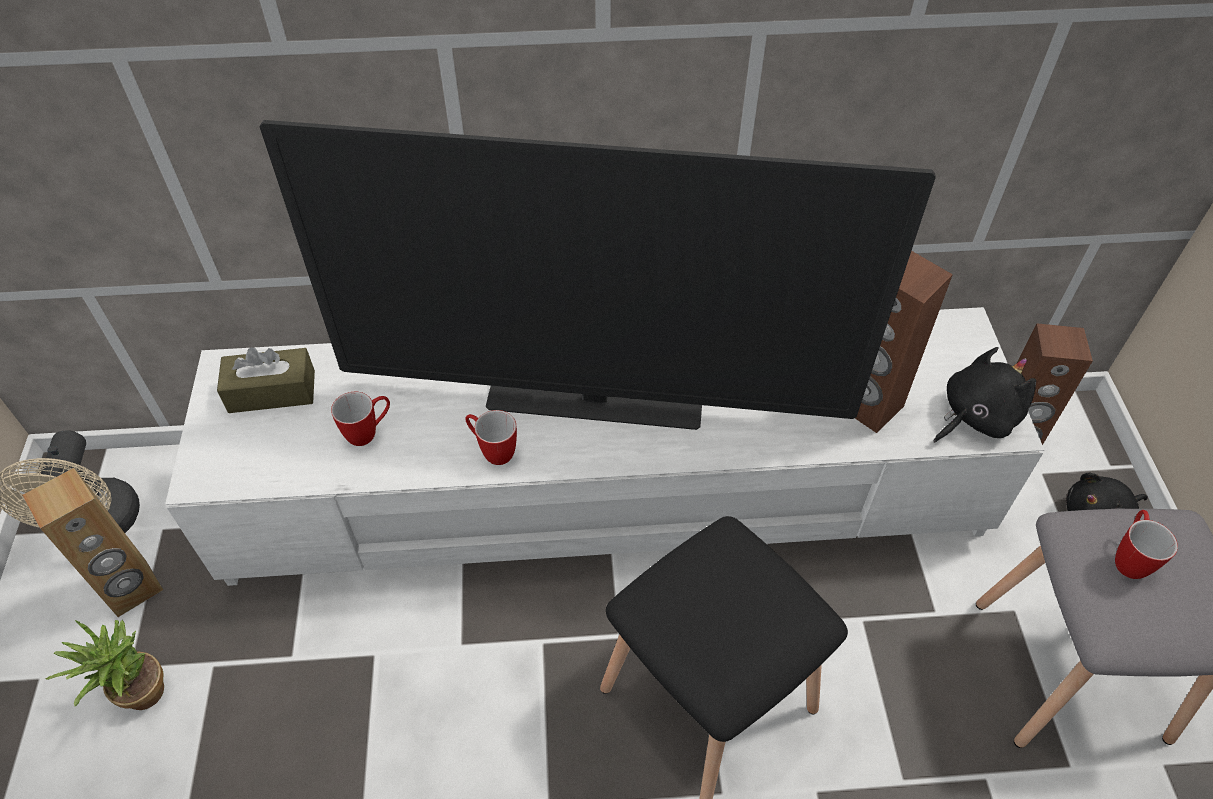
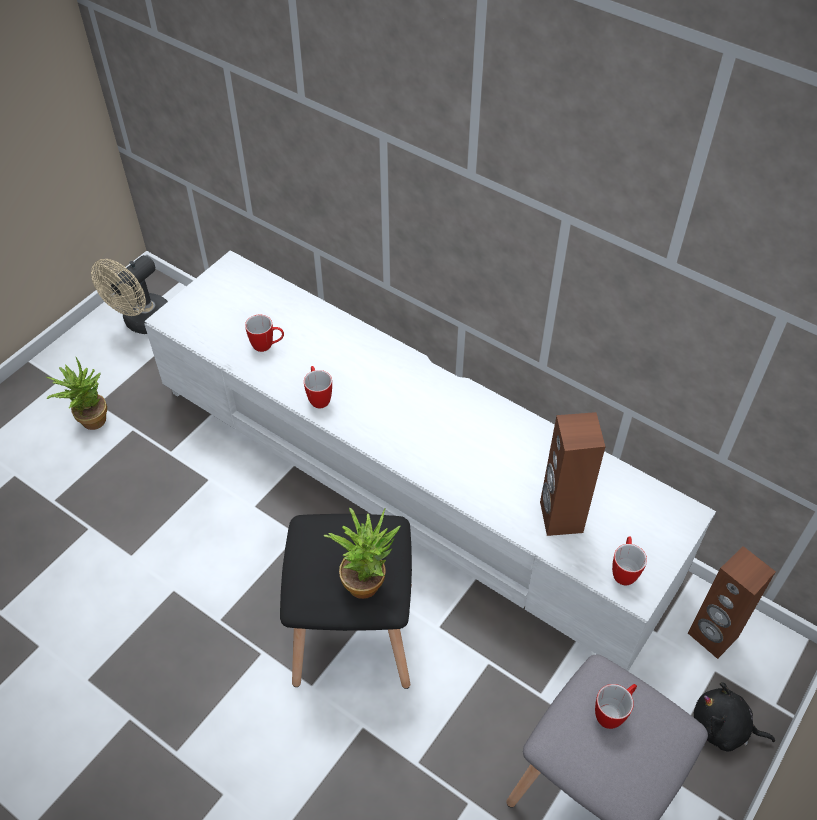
camera: 40 degrees right, 0 degrees up
(132, 589) = (130, 365): brown speaker -> none
(272, 391) = (242, 294): brown tissue box -> none
(594, 404) = (398, 408): television -> none
(771, 611) = (367, 579): none -> potted plant
(975, 416) = (624, 570): black plush toy -> mug

